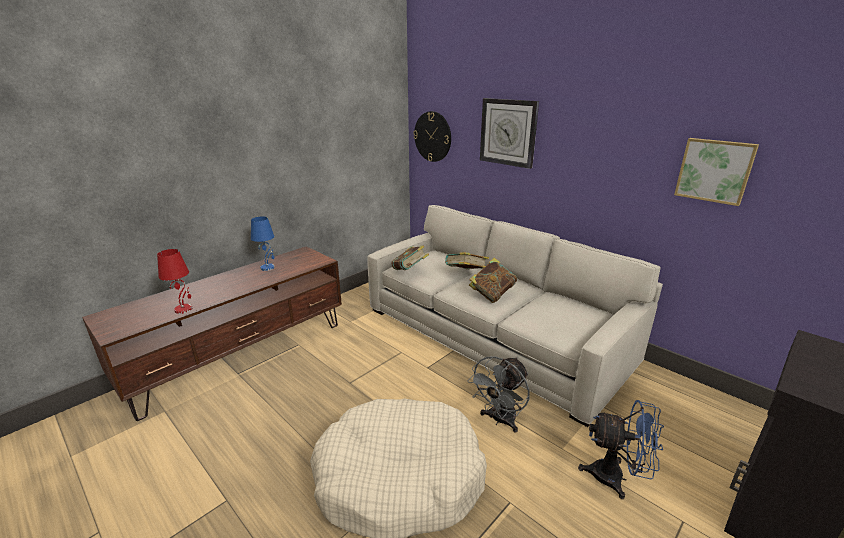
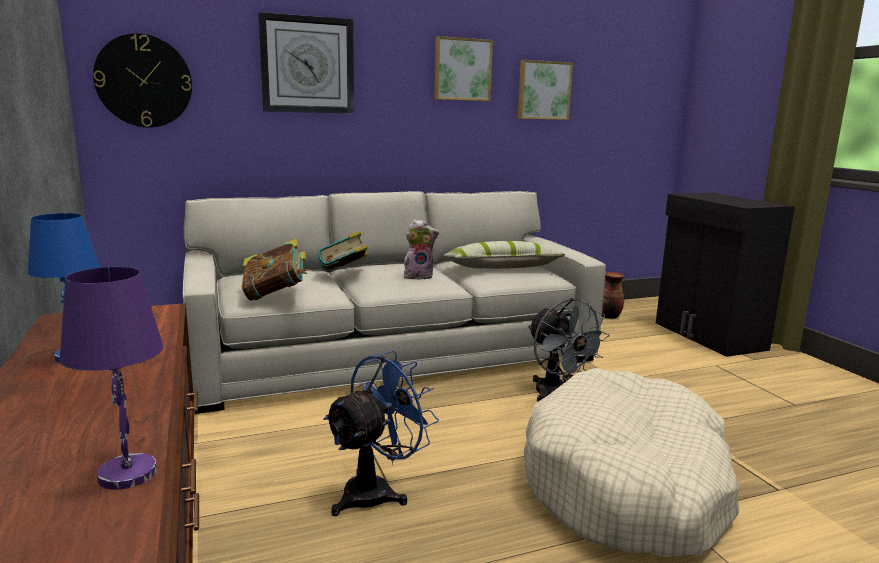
camera: 65 degrees left, 10 degrees down
(184, 309) = (126, 473): red table lamp -> purple table lamp
(492, 294) = (419, 276): book -> plush toy
(556, 316) = (502, 268): none -> pillow
(616, 478) = (663, 371): blue fan -> blue fan (377, 491)
(623, 143) = (462, 69): none -> picture
(715, 418) = (608, 316): none -> vase

